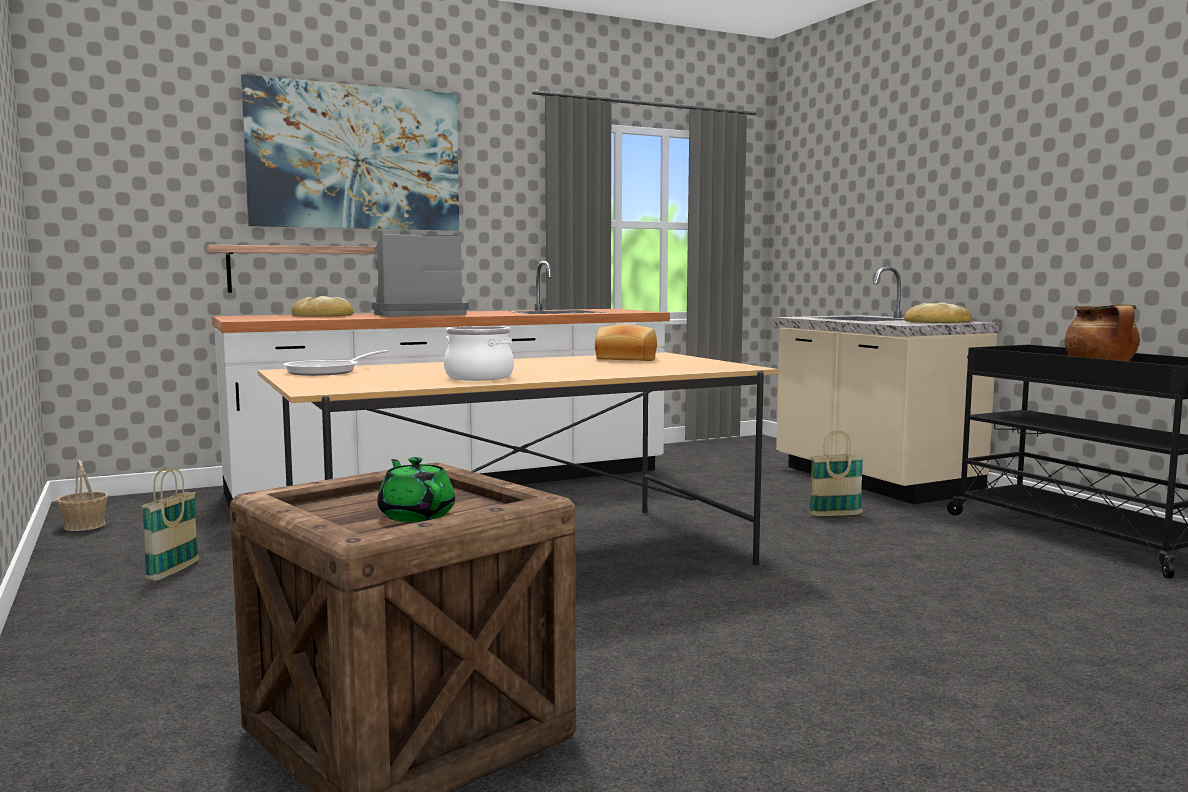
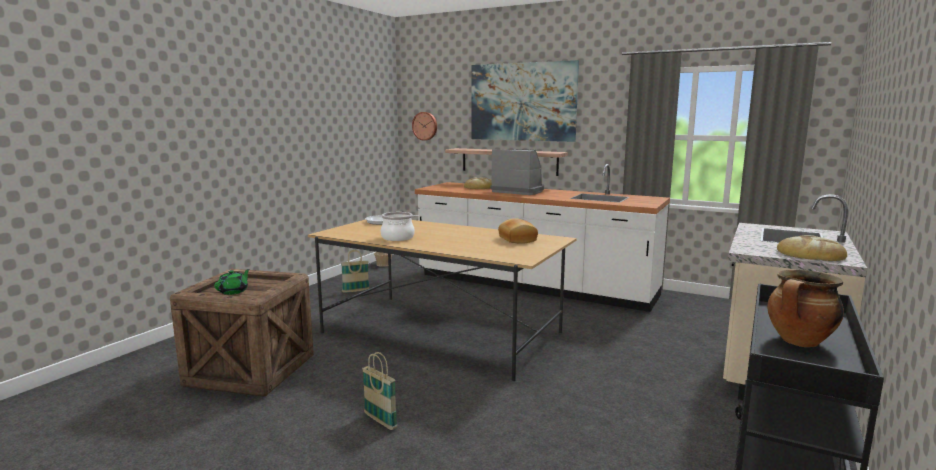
camera: 55 degrees right, 5 degrees up
(116, 197) = (425, 126): none -> wall clock
(835, 514) = (654, 379): basket -> basket (380, 421)

